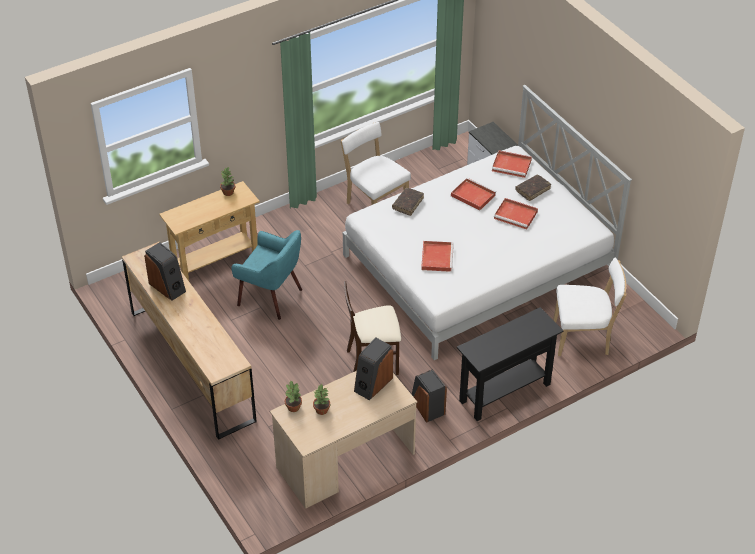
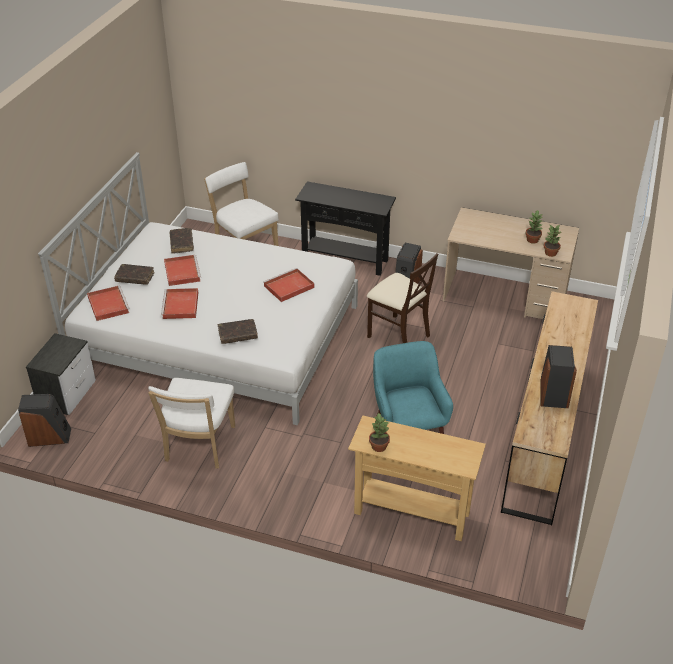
camera: 130 degrees left, 5 degrees down
(373, 384) = (475, 231): speaker -> speaker (49, 436)
(555, 231) = (181, 244): none -> brown book

